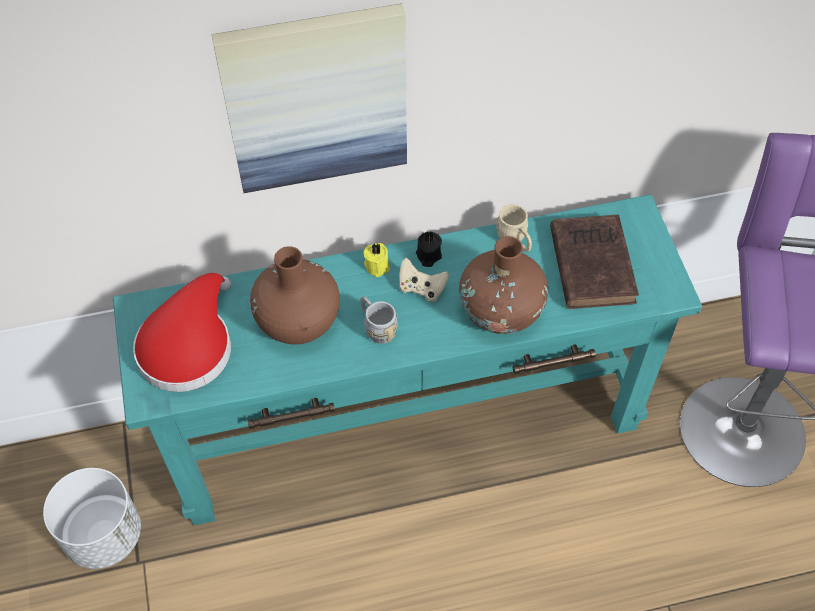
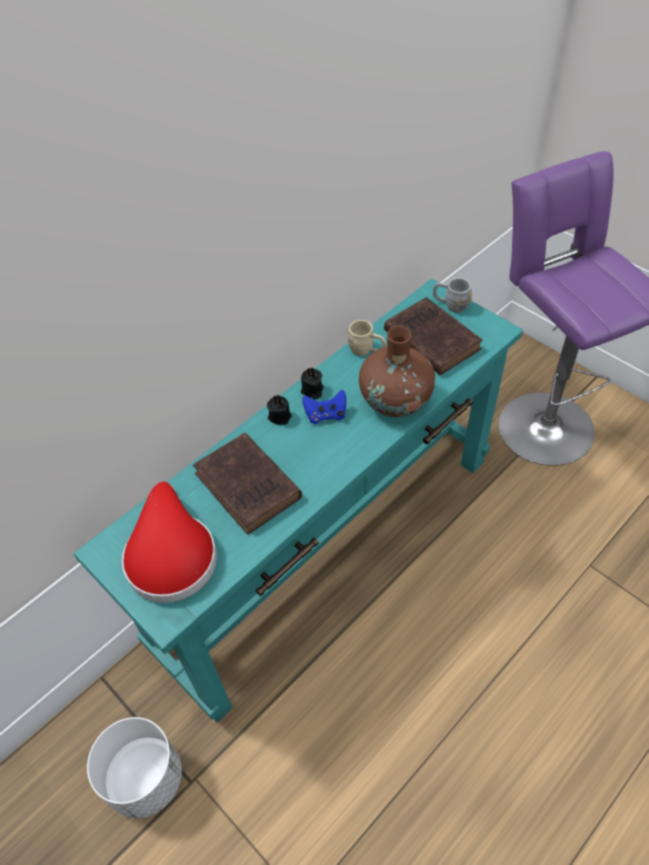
camera: 30 degrees left, 5 degrees down
(298, 321) = (249, 487): brown vase -> brown book
(316, 99) = (200, 275): picture -> none
(377, 265) = (279, 416): yellow candle -> black candle
(377, 328) = (314, 459): grey mug -> grey mug (450, 305)
(421, 288) = (326, 415): beige game controller -> blue game controller

